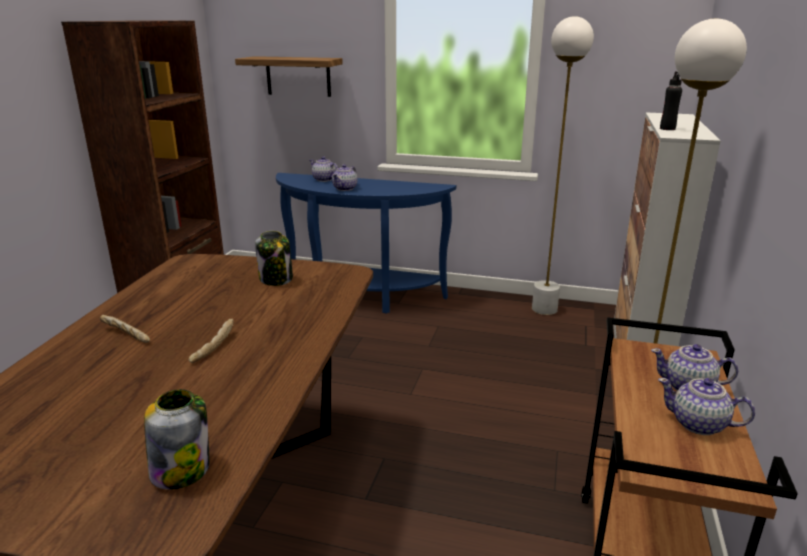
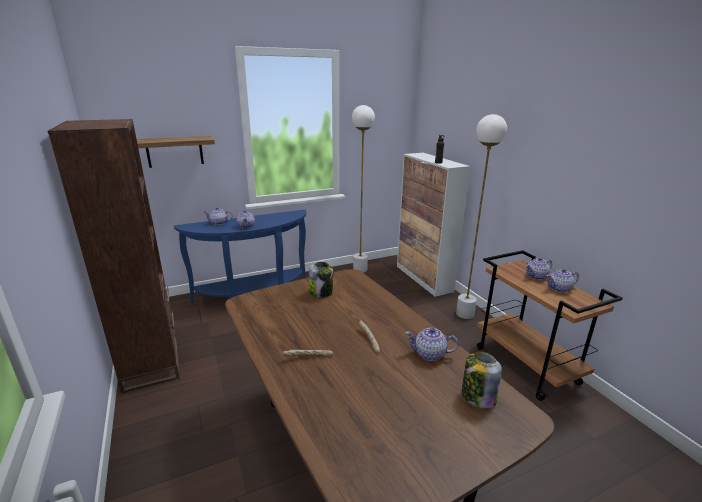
camera: 40 degrees left, 0 degrees up
(239, 395) = (430, 354): none -> teapot

